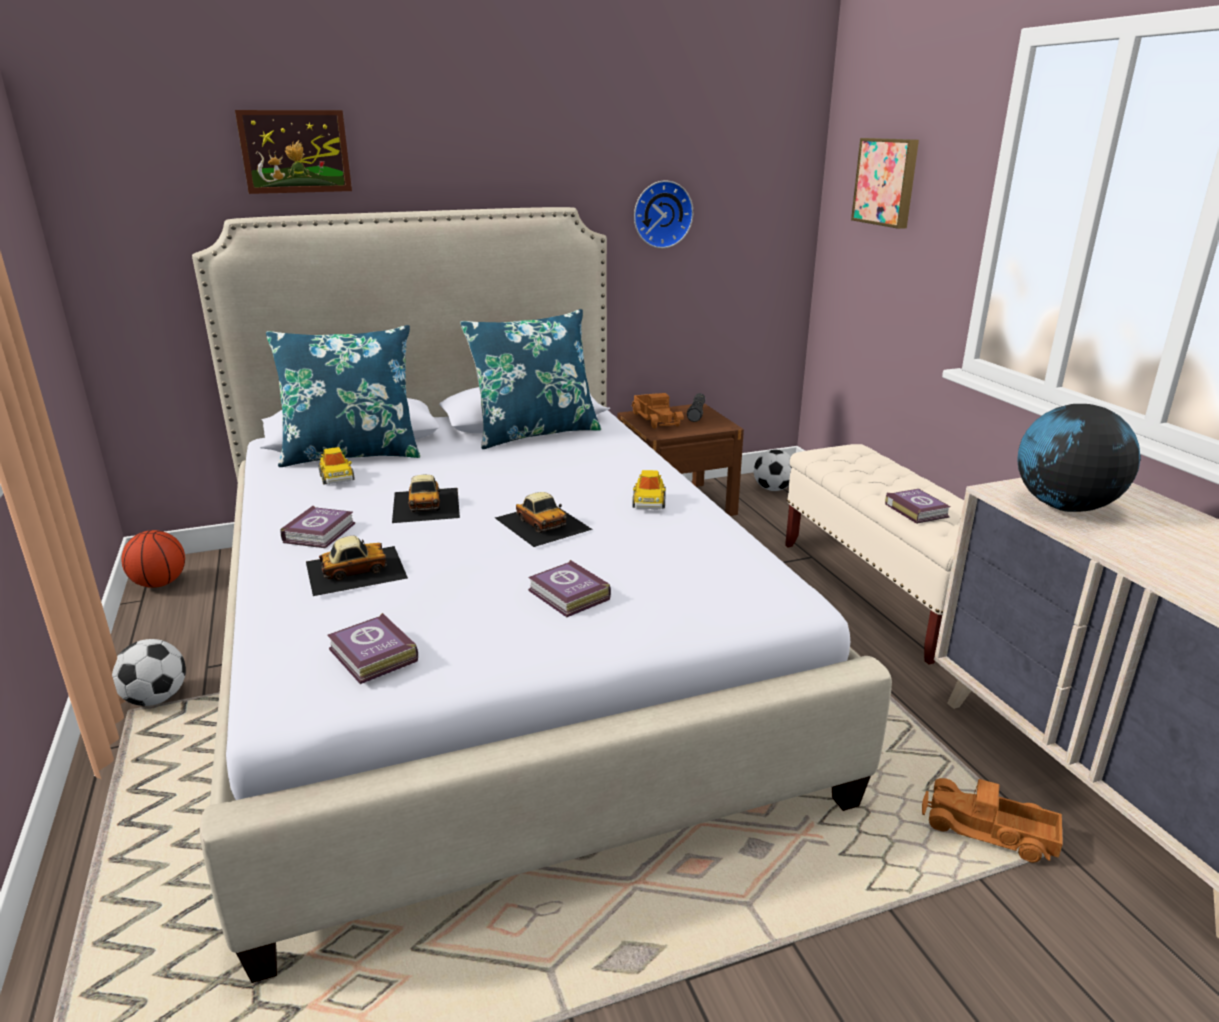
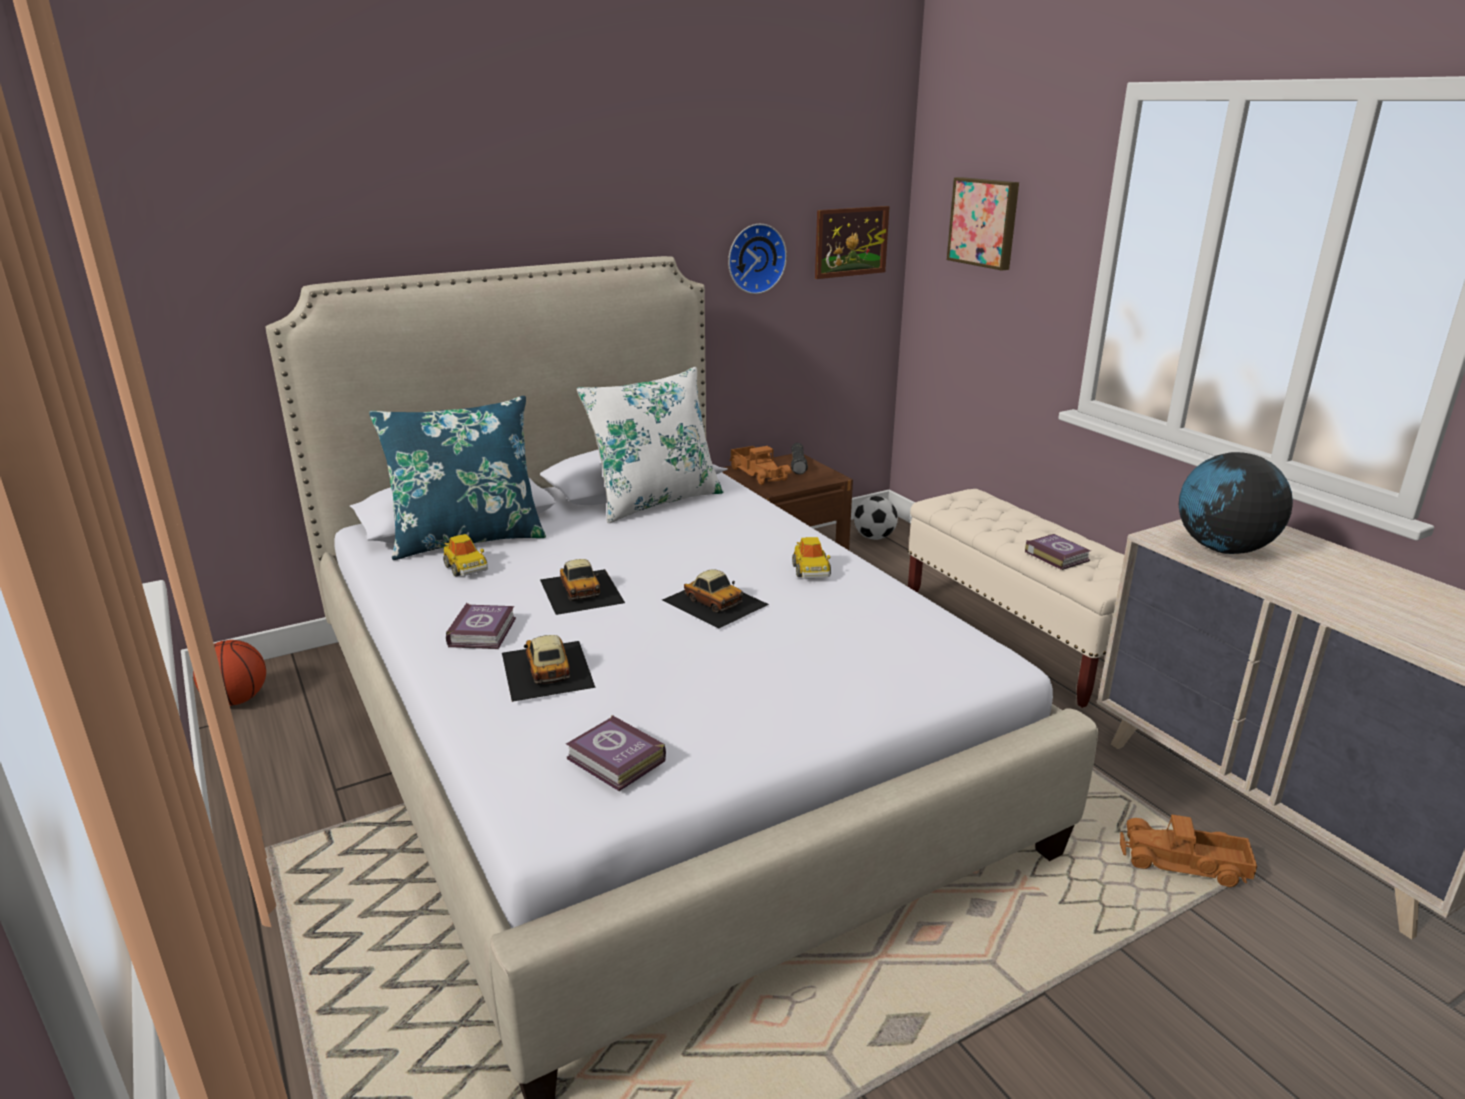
camera: 10 degrees left, 0 degrees up
(155, 699) = (291, 831): football -> none
(295, 151) = (375, 207): picture -> picture (851, 242)
(355, 569) = (546, 670): toy car -> toy car turned 75 degrees counterclockwise
(535, 433) = (655, 501): blue pillow -> white pillow
(568, 596) = (779, 677): book -> none

